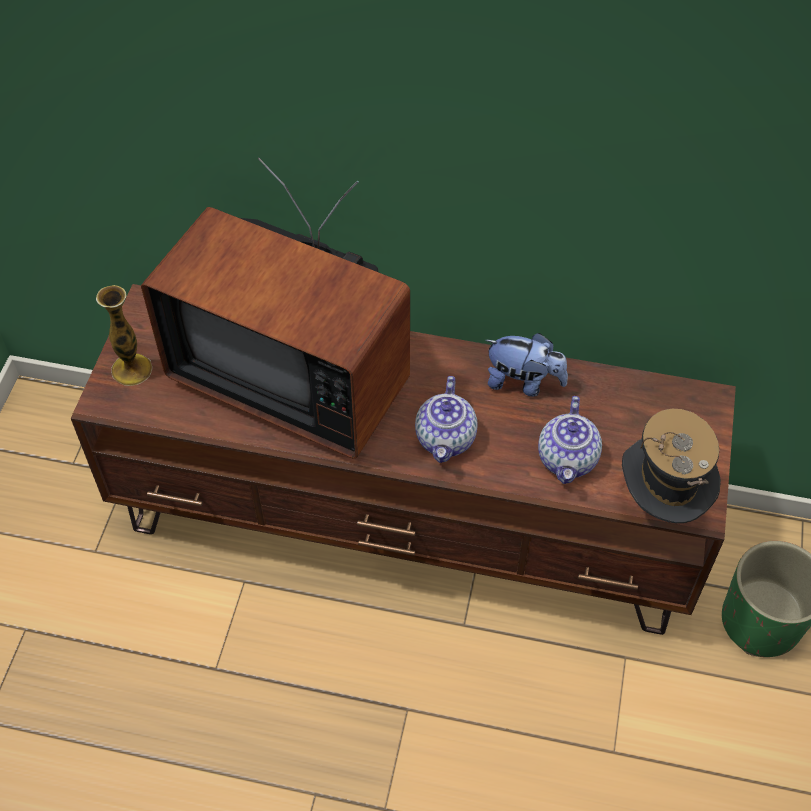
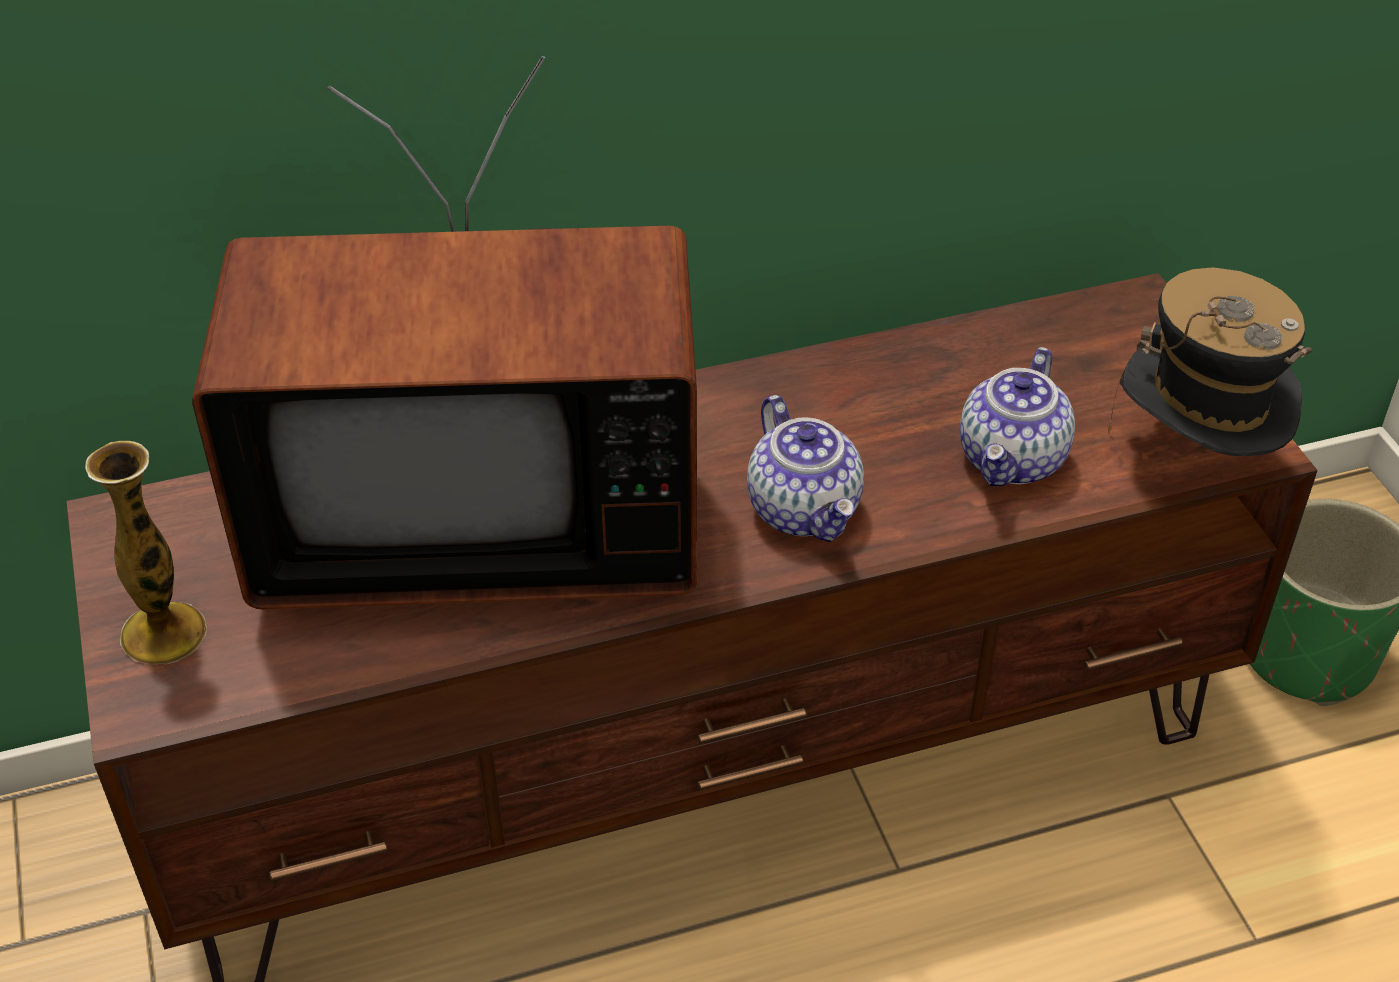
camera: 30 degrees left, 10 degrees down
(523, 382) = (859, 385): plush toy -> none
(568, 460) = (1013, 460): teapot -> teapot turned 45 degrees clockwise

